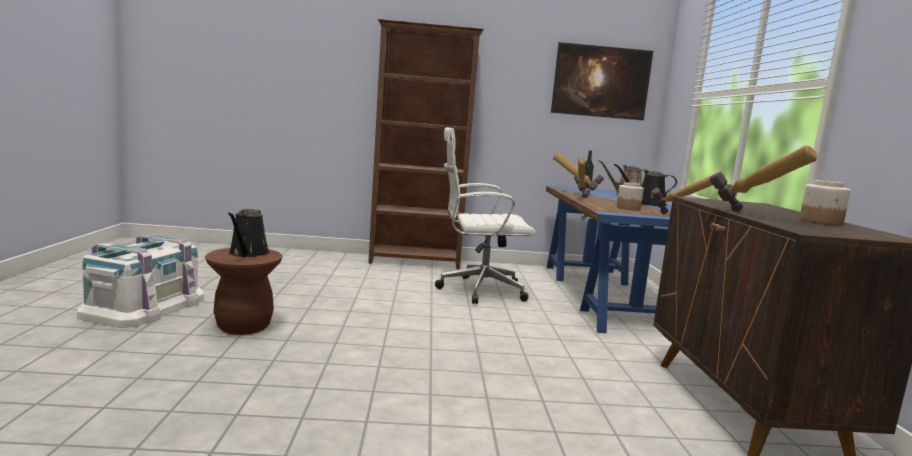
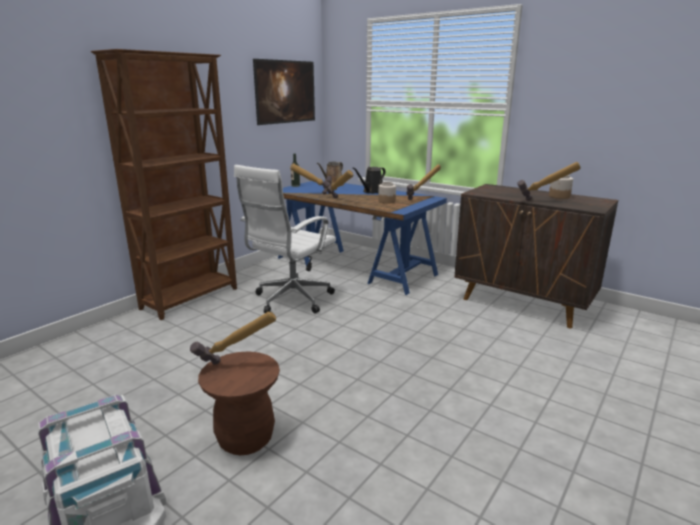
camera: 50 degrees left, 10 degrees up
(247, 253) = (236, 368): black watering can -> hammer

